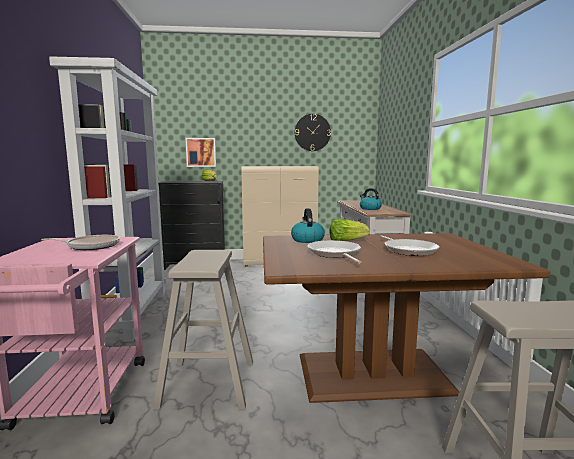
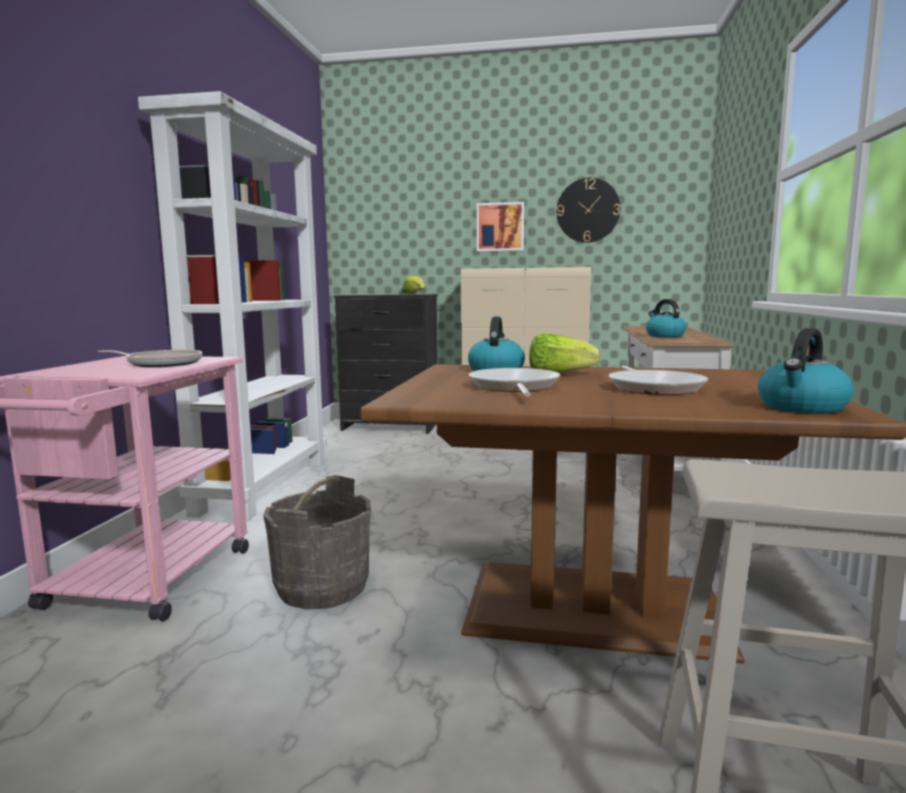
camera: 15 degrees right, 0 degrees up
(201, 152) = (404, 248): picture -> picture (500, 227)
(208, 383) = (322, 587): beige stool -> grey bucket
(495, 261) = (802, 407): none -> kettle

